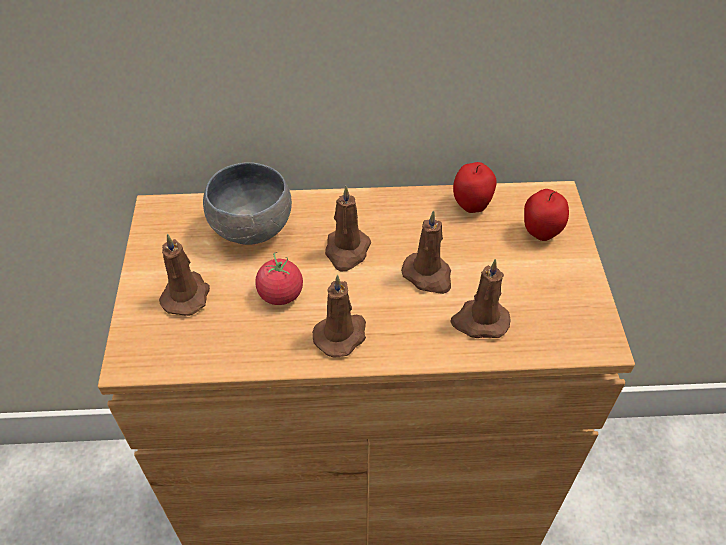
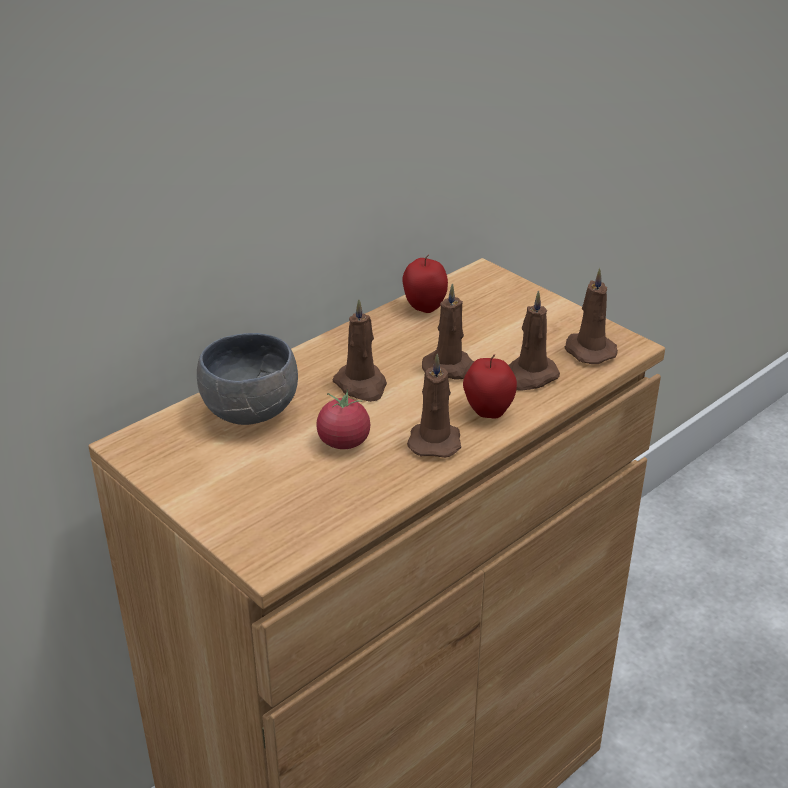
camera: 40 degrees left, 15 degrees down
(187, 294) = (255, 487): brown candle -> brown candle (588, 350)
(540, 233) = (501, 301): apple -> apple (488, 412)

